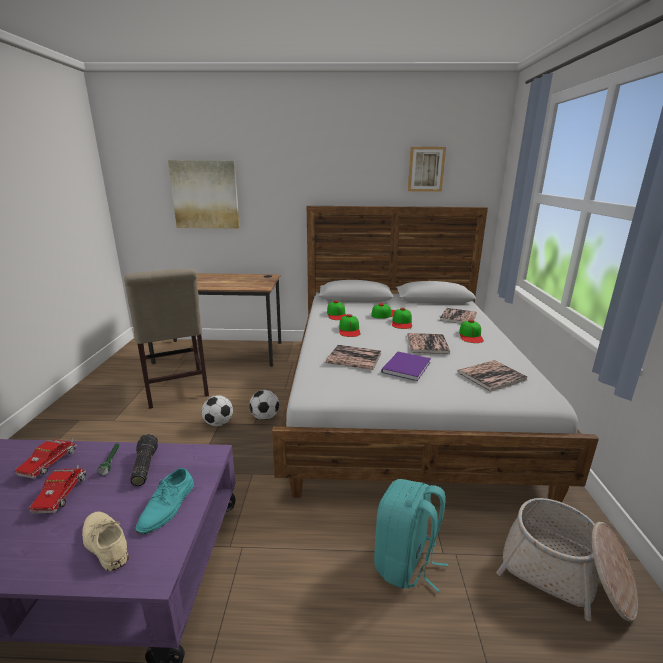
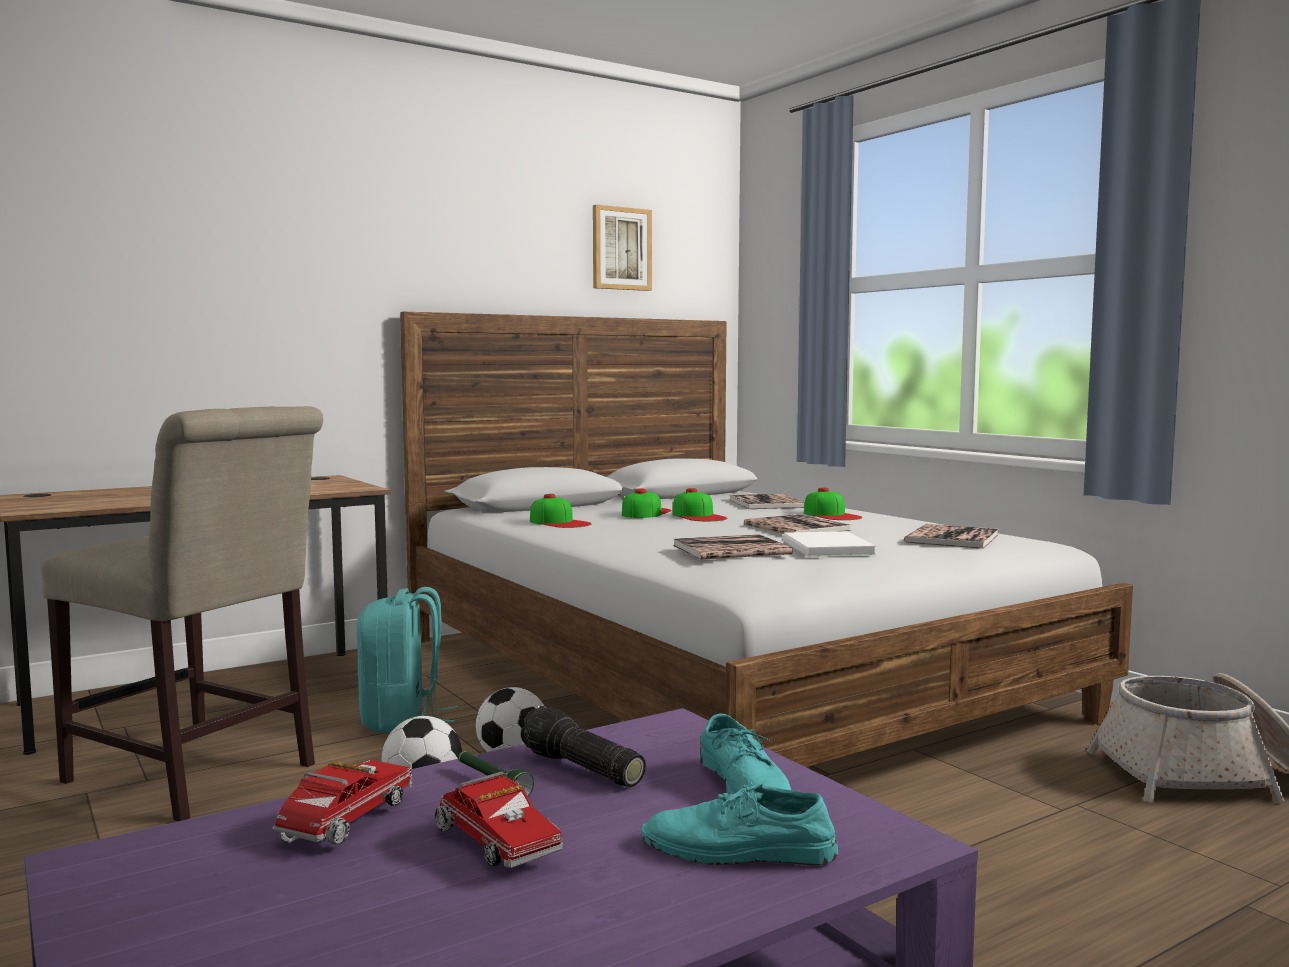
camera: 35 degrees left, 15 degrees down
(51, 462) = (342, 825): toy truck -> toy truck turned 135 degrees counterclockwise
(104, 542) = (738, 850): beige shoe -> turquoise shoe
(205, 195) = (142, 280): picture -> none
(349, 330) = (633, 532): cap -> none
(404, 367) = (825, 548): purple book -> white book
(405, 563) = (1038, 836): turquoise backpack -> turquoise backpack (402, 720)

